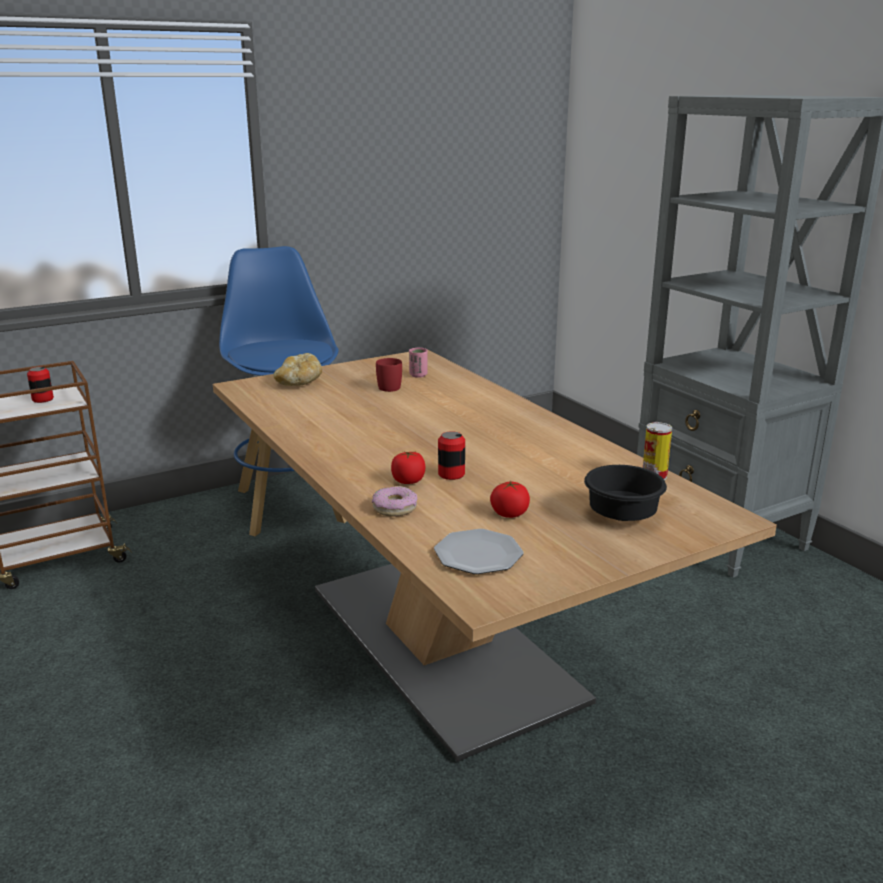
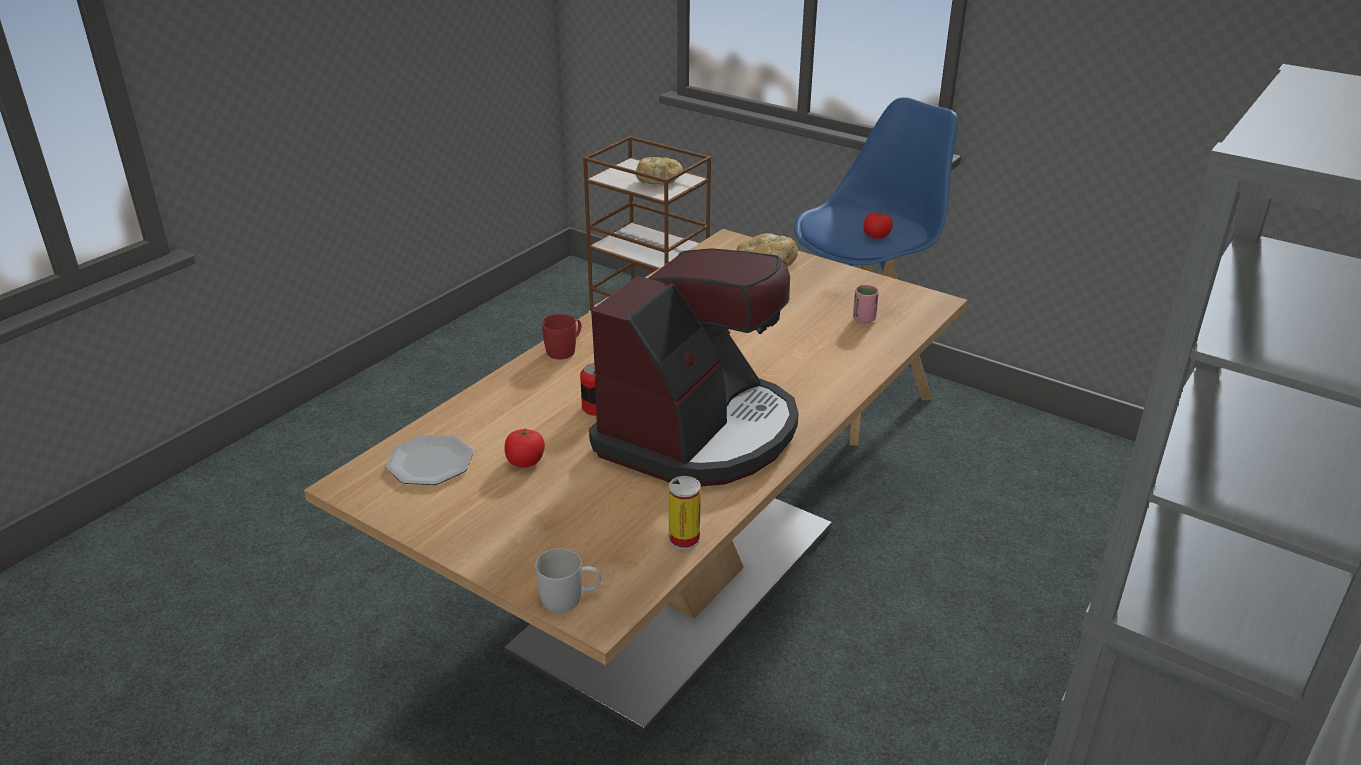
camera: 65 degrees right, 10 degrees up
(43, 399) = (658, 181): can -> bread
(387, 386) = (806, 312): red mug -> red mug (565, 350)
(394, 508) = (501, 397): donut -> none
(408, 481) = (565, 389): tomato -> tomato (876, 236)
(520, 447) = (699, 432): none -> coffee machine
(619, 515) = (561, 530): black bowl -> none
(710, 525) = (570, 599): none -> white mug

